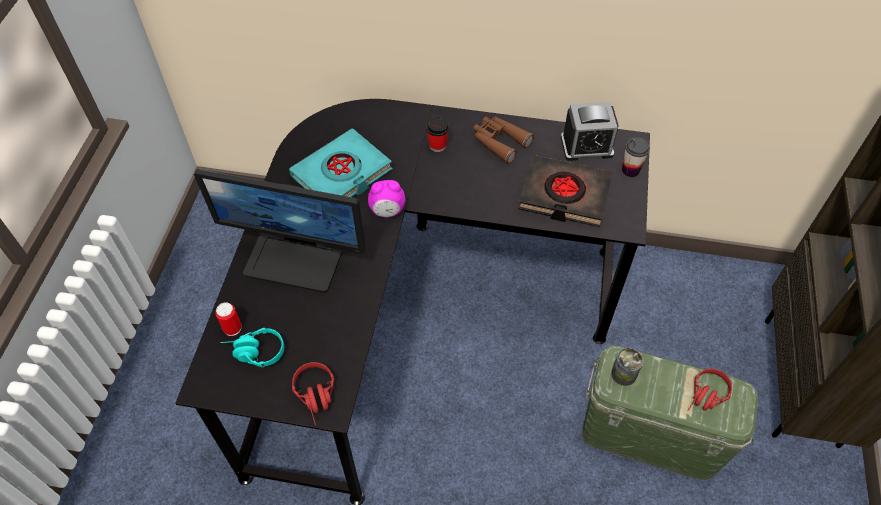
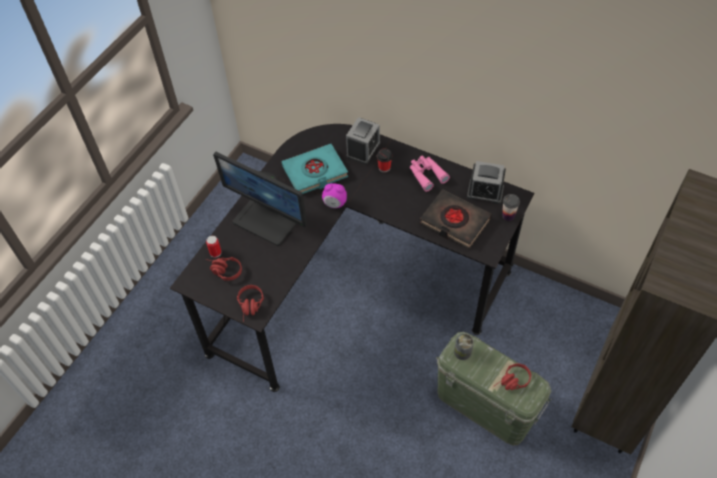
camera: 20 degrees right, 0 degrees up
(254, 353) = (223, 271): turquoise headphones -> red headphones
(398, 128) = (363, 150): none -> alarm clock
(499, 142) = (426, 175): brown binoculars -> pink binoculars

